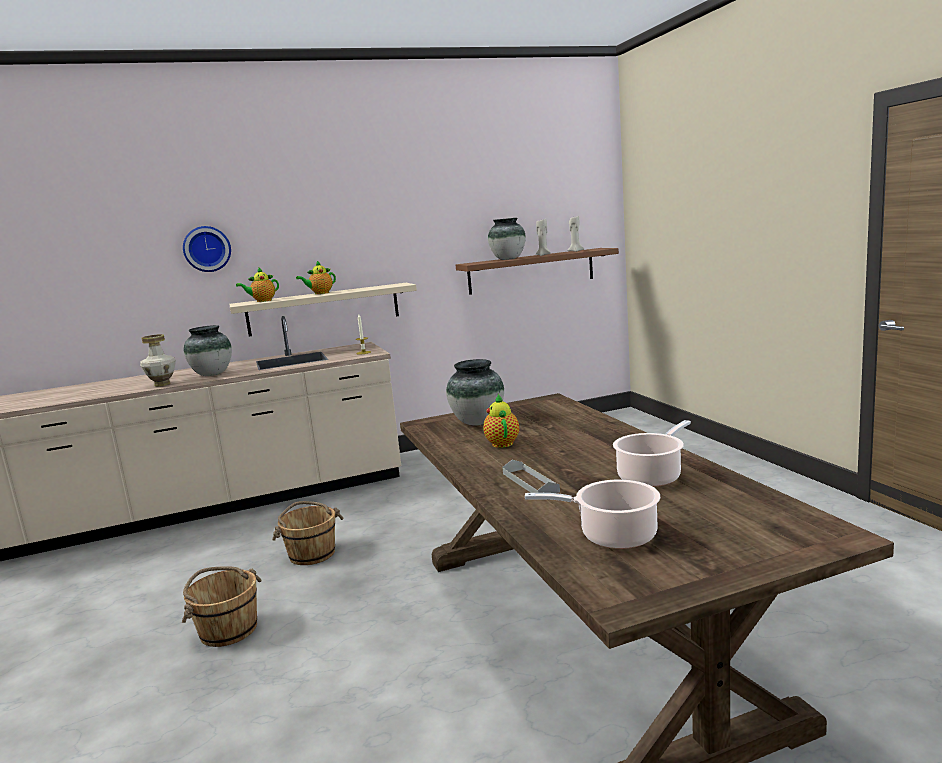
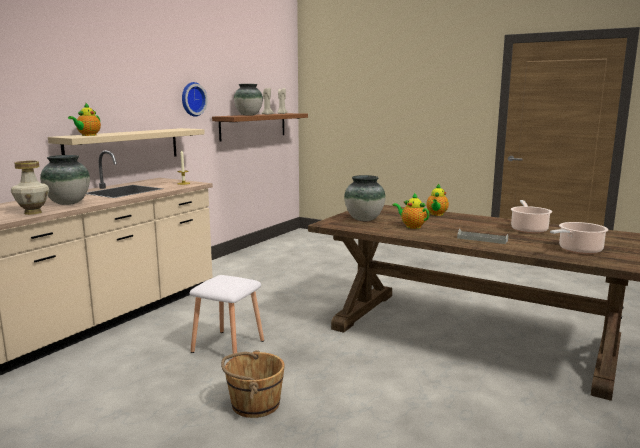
camera: 40 degrees left, 0 degrees up
(207, 249) = (29, 80): wall clock -> wall clock (192, 99)
(312, 553) = (228, 345): brown bucket -> white stool
(320, 293) = (128, 132): teapot -> teapot (436, 214)

